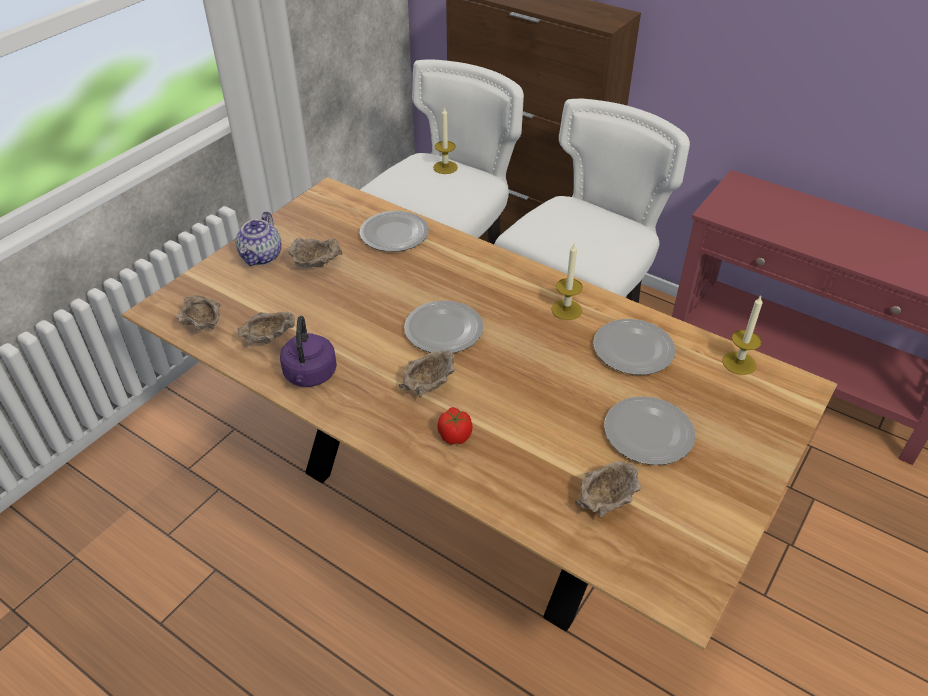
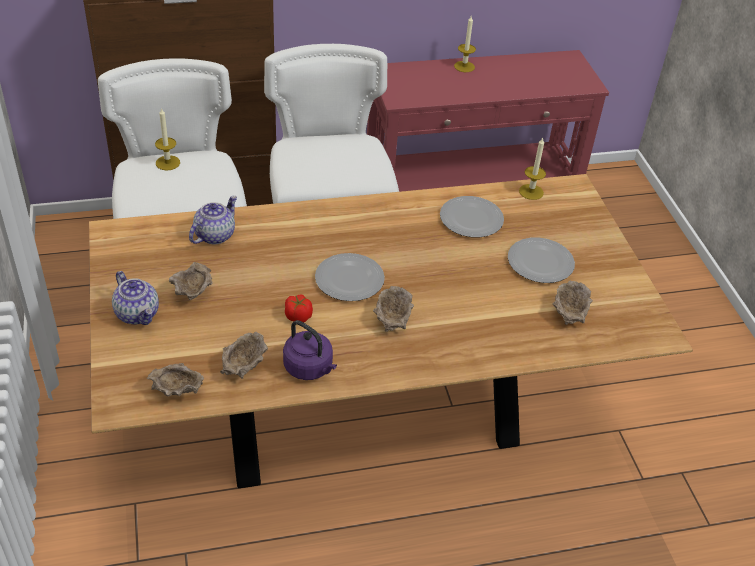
camera: 50 degrees left, 0 degrees up
(393, 233) = (214, 235): plate -> teapot
(455, 435) = (449, 337): tomato -> tomato (298, 316)
(566, 310) = (403, 218): candle -> candle (464, 66)

